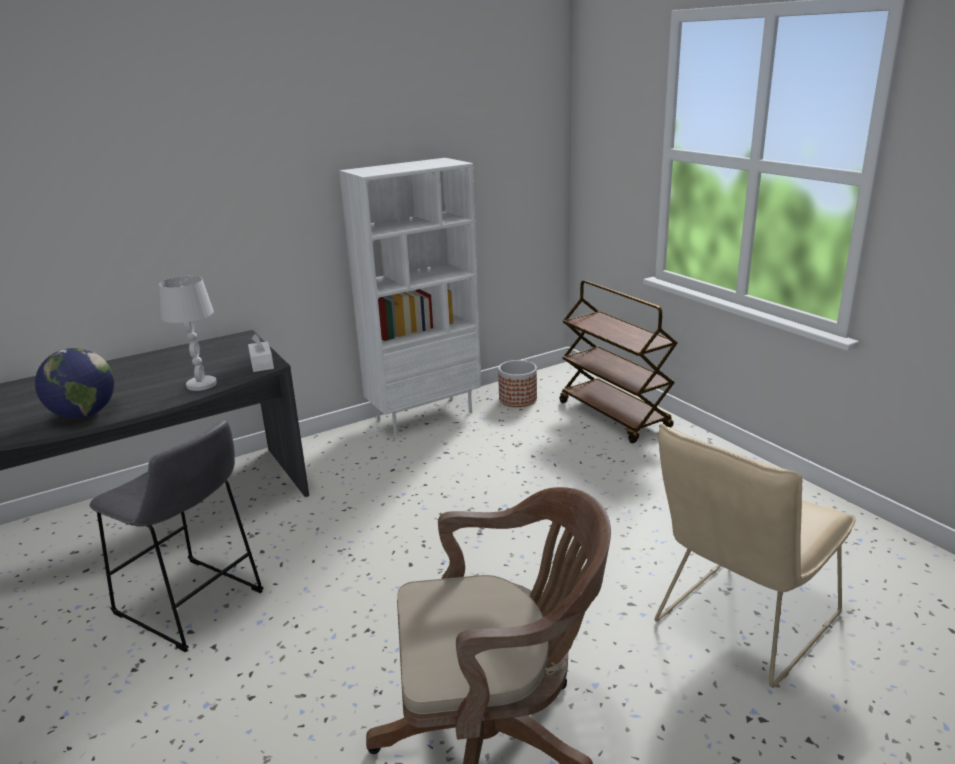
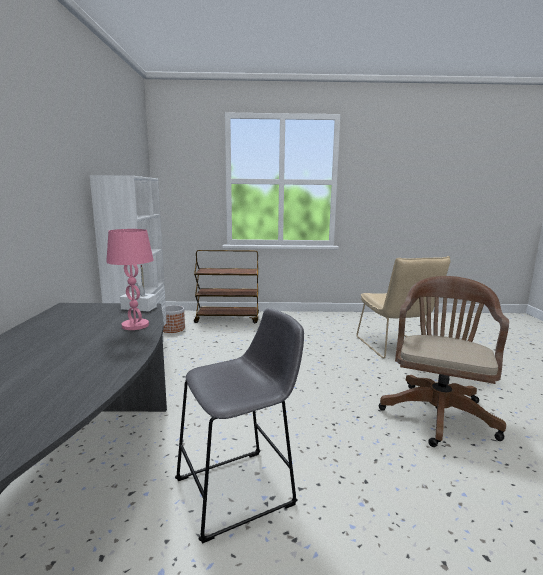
camera: 60 degrees left, 10 degrees down
(84, 414) = (98, 368): globe -> none
(201, 384) = (135, 325): white table lamp -> pink table lamp

